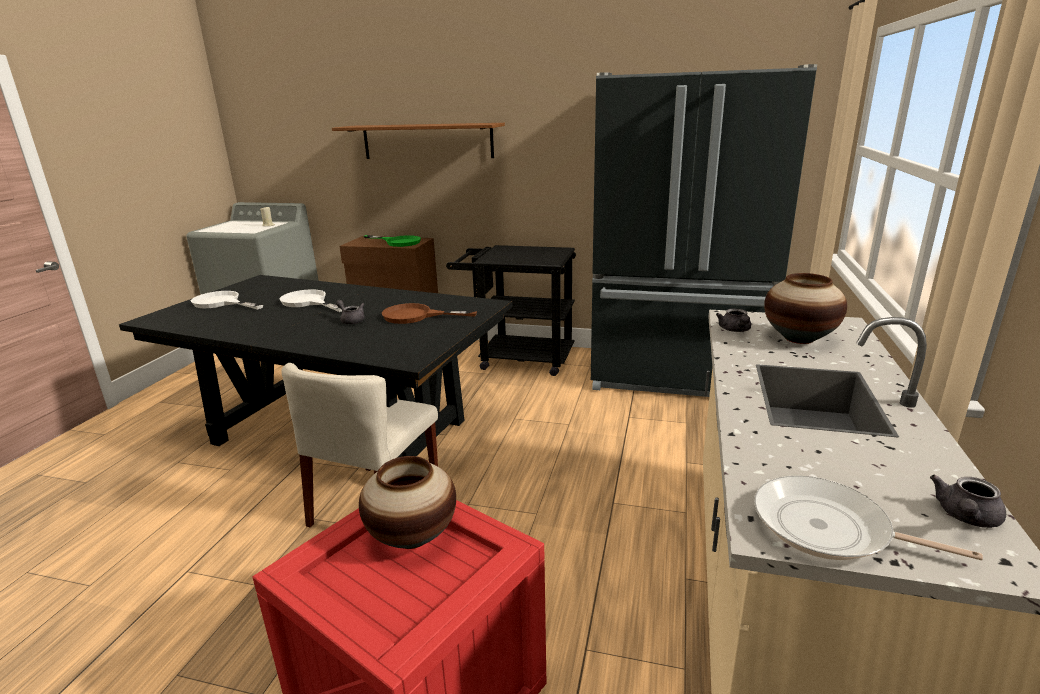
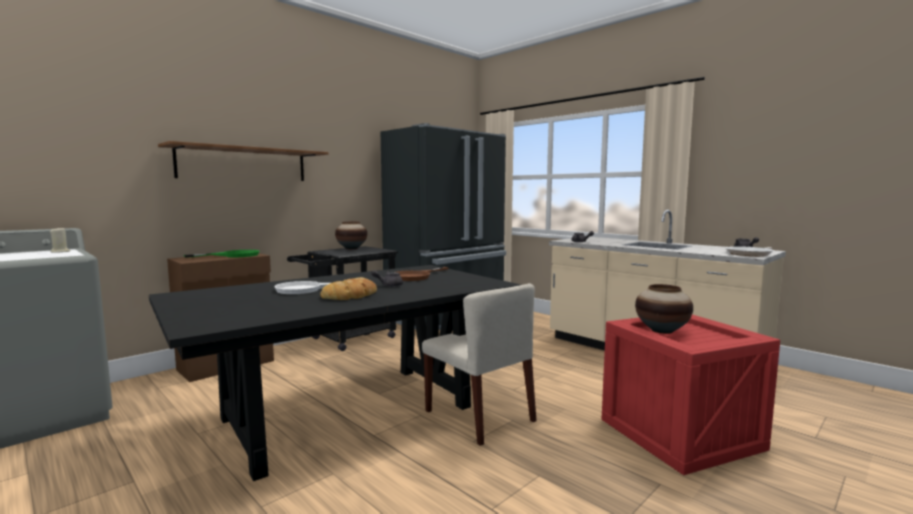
camera: 60 degrees left, 15 degrees down
(222, 303) = (220, 307): white frying pan -> none
(287, 322) = (351, 296): none -> bread
(799, 338) = (600, 240): vase -> vase (351, 248)

